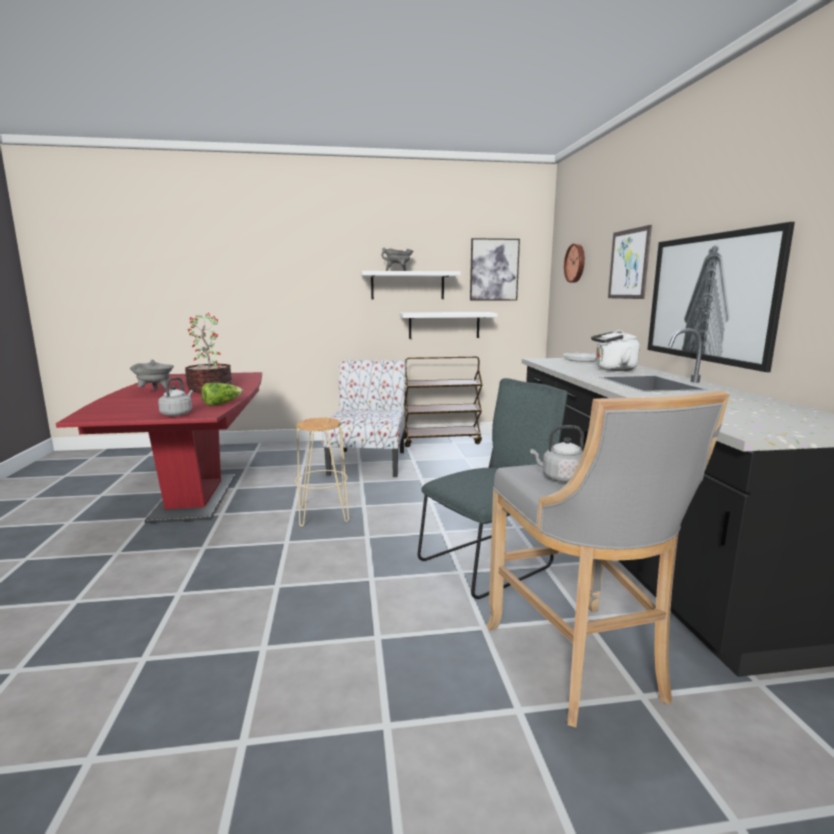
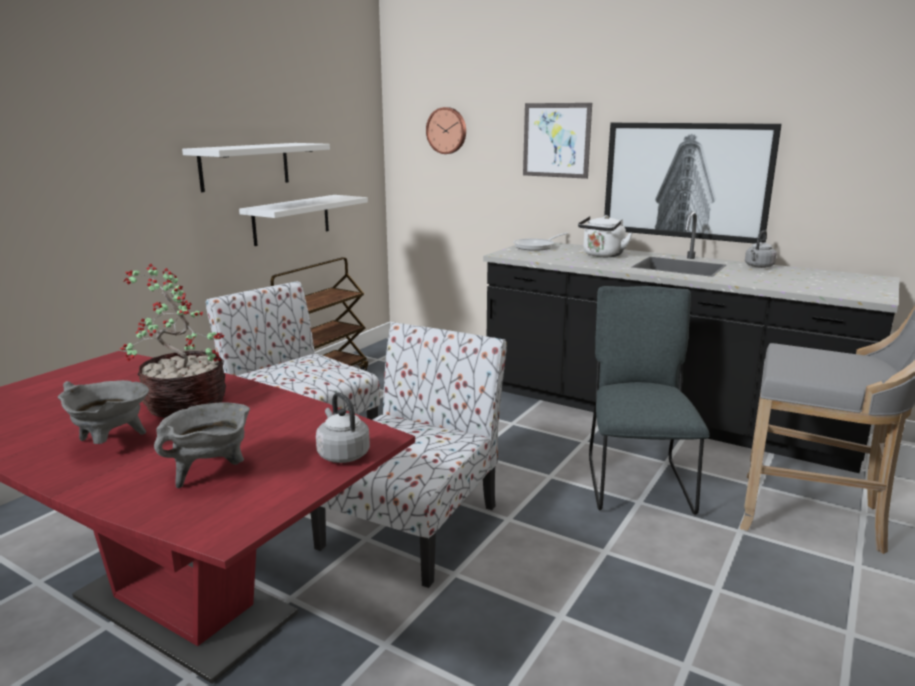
camera: 50 degrees left, 5 degrees up
(221, 404) = (326, 417): lettuce -> none
(323, 515) = (413, 524): beige stool -> chair
(398, 271) = (247, 146): grey cooking pot -> grey cooking pot (211, 472)
(494, 269) = (335, 136): picture -> none
(561, 478) = (817, 369): grey kettle -> grey kettle (758, 266)

